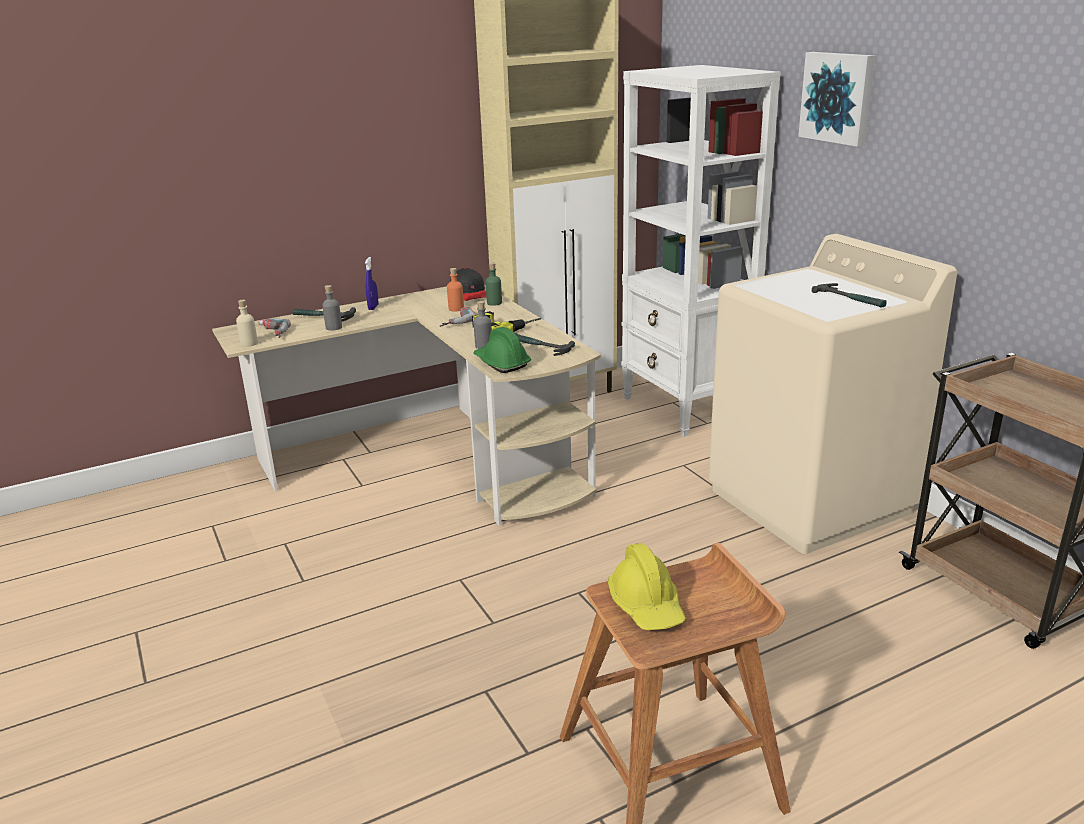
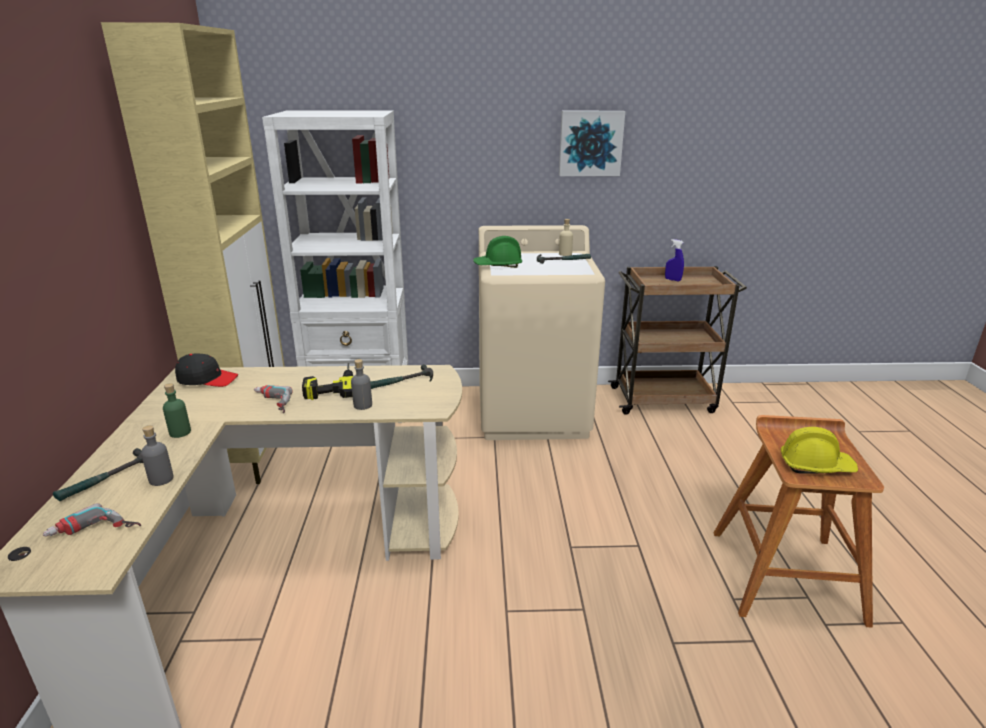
camera: 65 degrees left, 0 degrees up
(249, 343) = (101, 560): beige bottle -> beige bottle (565, 254)
(373, 307) = (140, 440): blue spray bottle -> blue spray bottle (672, 280)
(456, 309) = (238, 396): orange bottle -> none
(494, 303) = (257, 375): green bottle -> green bottle (180, 432)
(501, 363) = (416, 407): green hard hat -> green hard hat (498, 265)
(838, 97) = (457, 126): picture -> picture (590, 143)

